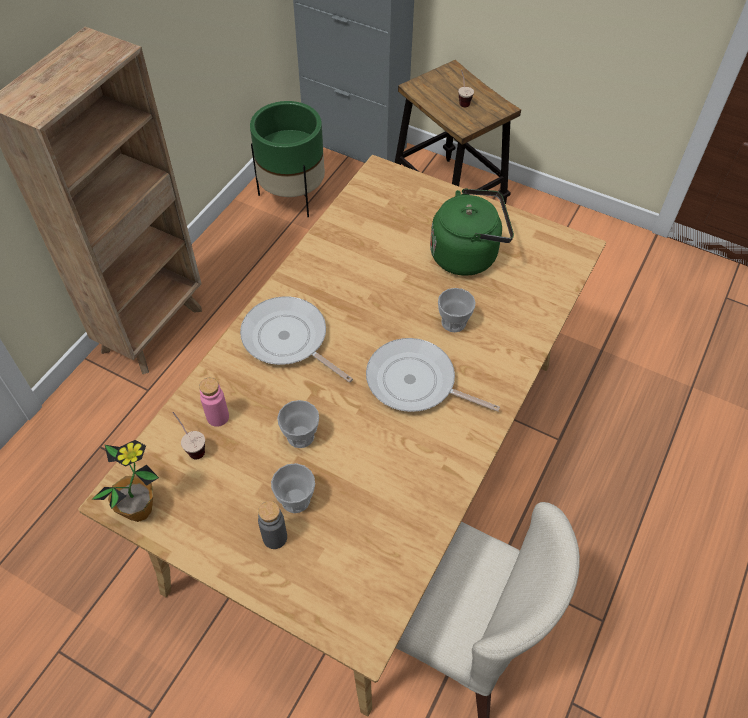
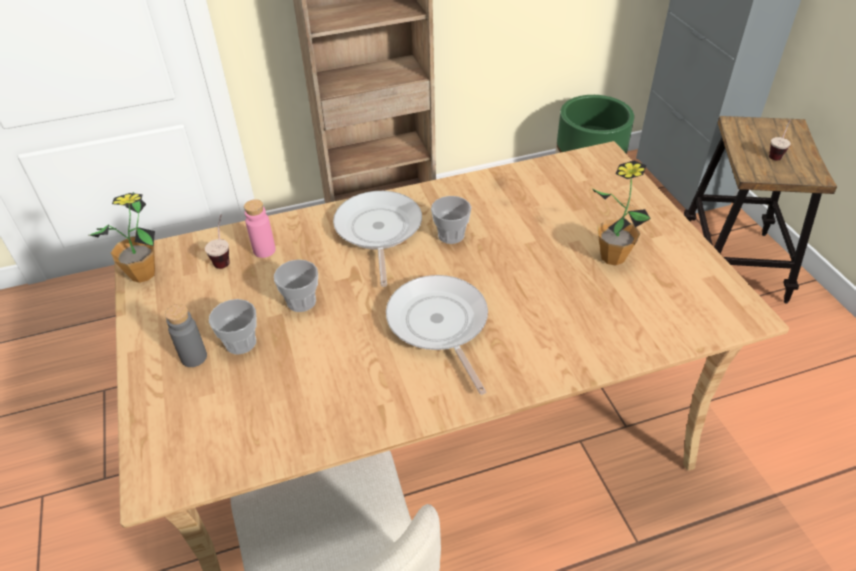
camera: 45 degrees right, 10 degrees down
(453, 322) = (532, 301): cup -> cup (451, 235)
(467, 255) = (613, 257): green kettle -> potted plant

